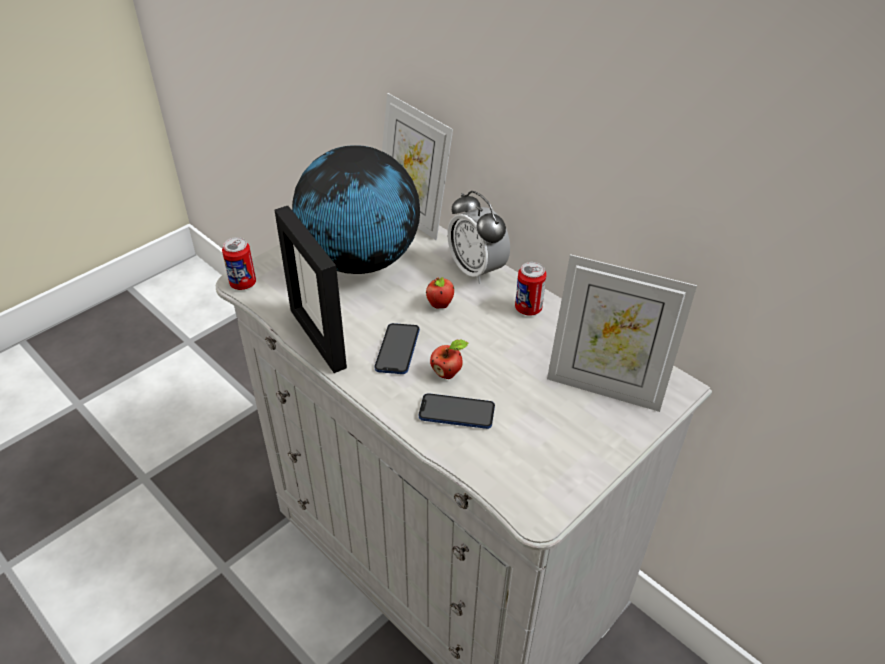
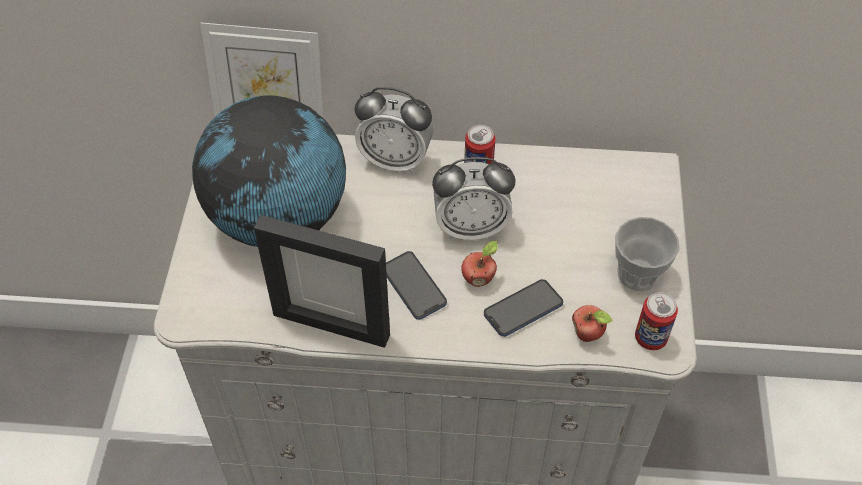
camera: 40 degrees left, 10 degrees up
(243, 283) = (191, 319): can -> can (650, 338)
(440, 305) = (403, 217): apple -> apple (588, 334)
(481, 339) = (471, 227): none -> alarm clock
(576, 448) = (638, 274): none -> cup
(605, 386) = (606, 205): picture frame -> none

